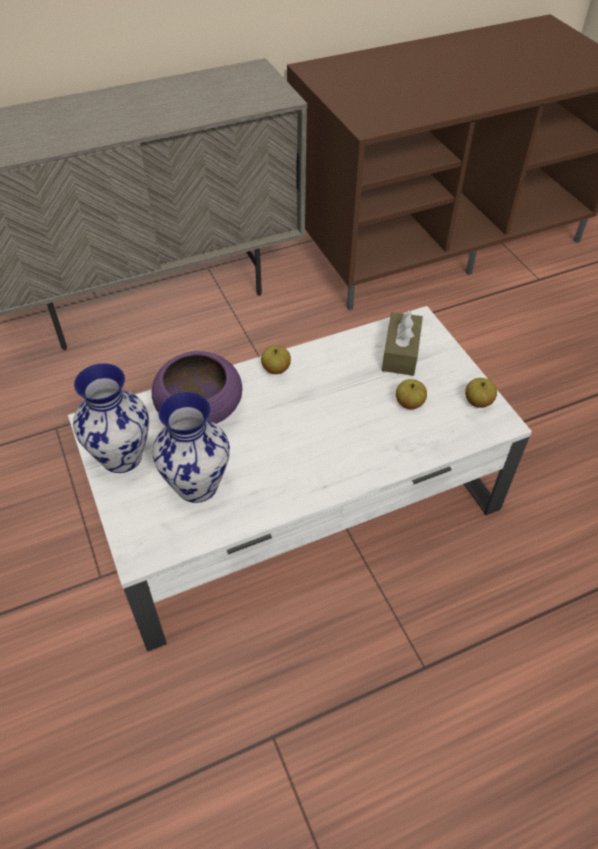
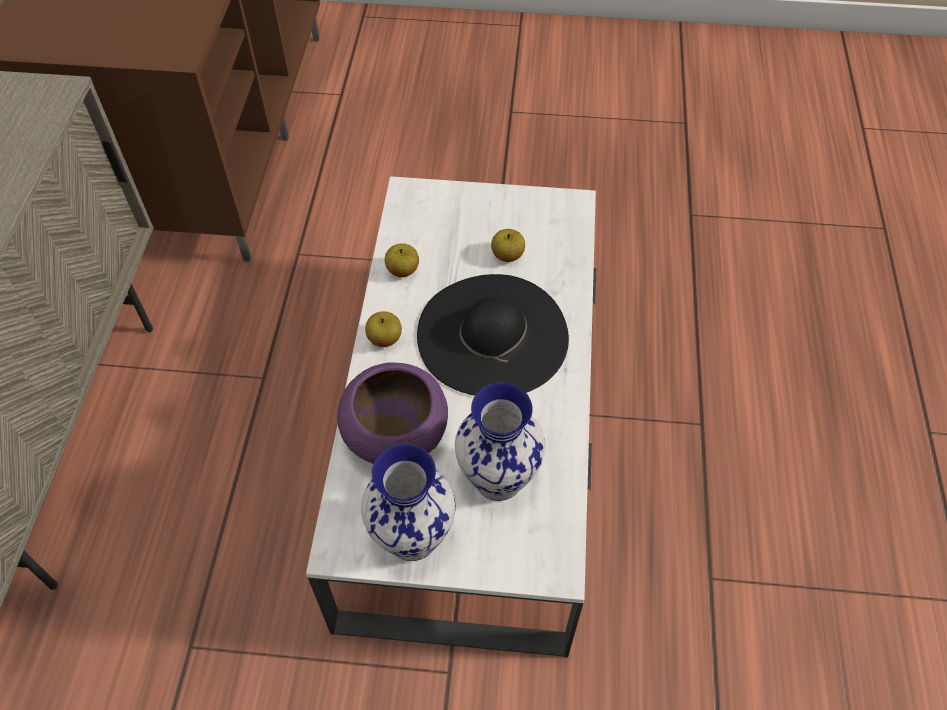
camera: 60 degrees left, 5 degrees up
(325, 427) = (492, 334): none -> black hat
(400, 352) = (438, 228): brown tissue box -> none
(478, 402) = (539, 206): apple -> apple (402, 270)

